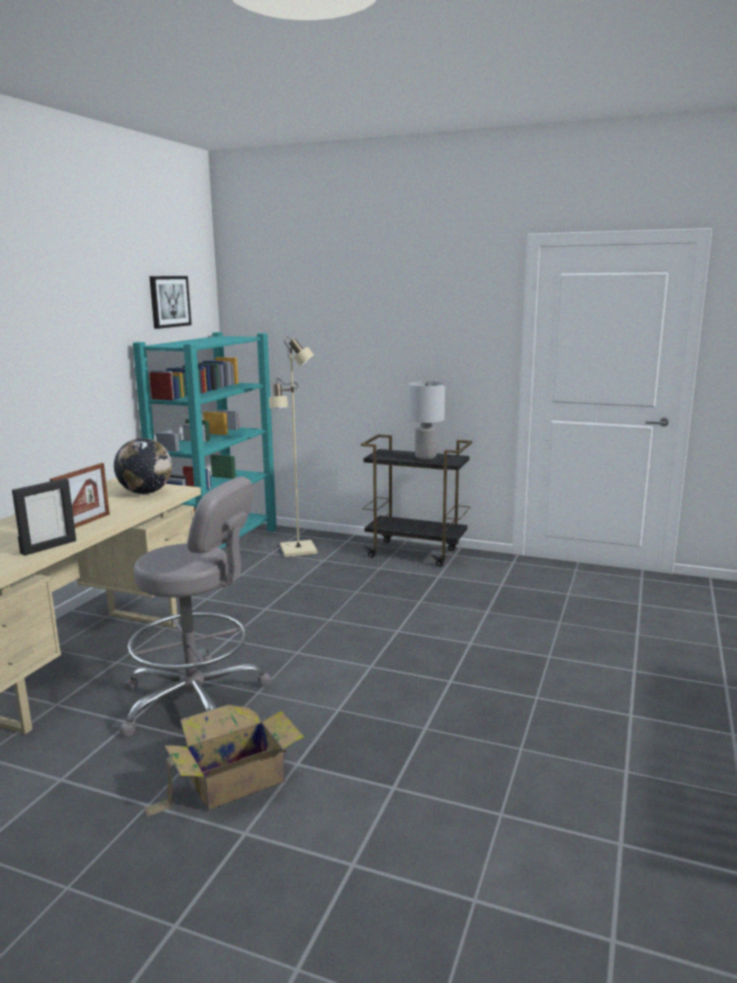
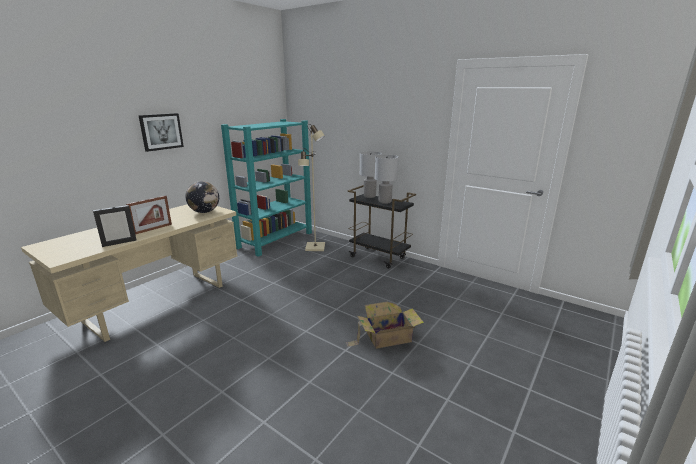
camera: 15 degrees right, 5 degrees up
(169, 301) = (249, 101): picture -> picture (161, 131)
(196, 701) = (198, 337): grey stool -> none
(232, 781) = (180, 395): cardboard box -> cardboard box (386, 337)
(393, 453) = (369, 197): none -> grey table lamp

